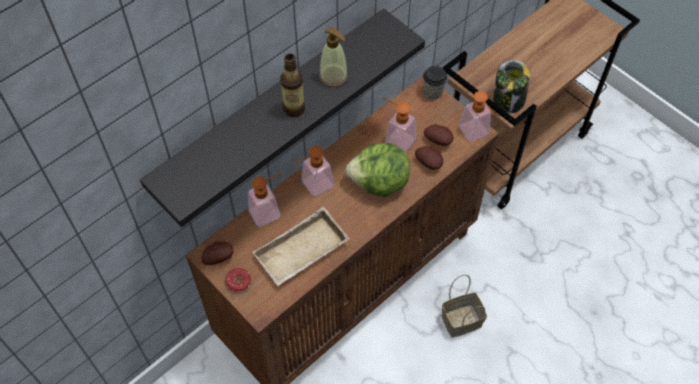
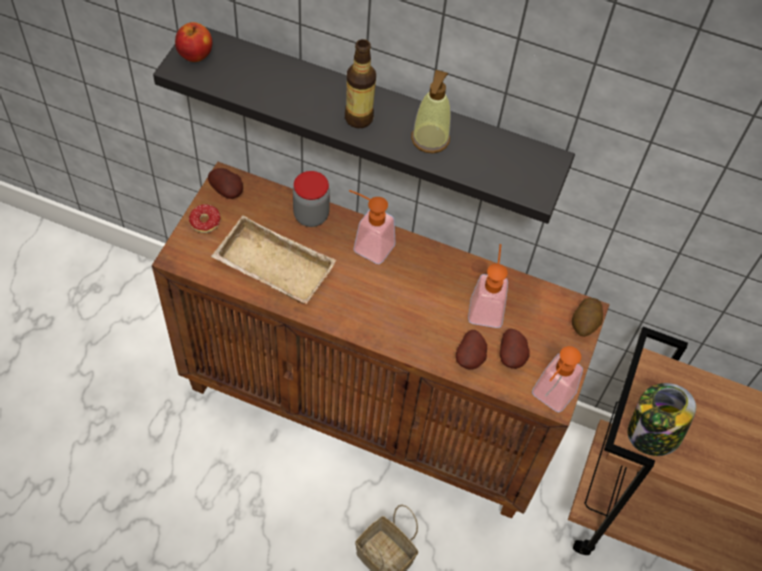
camera: 60 degrees right, 0 degrees up
(177, 187) = (195, 55): none -> apple
(269, 211) = (311, 215): soap dispenser -> jar
(379, 183) = (409, 313): lettuce -> none
(433, 92) = (585, 323): cup -> potato

